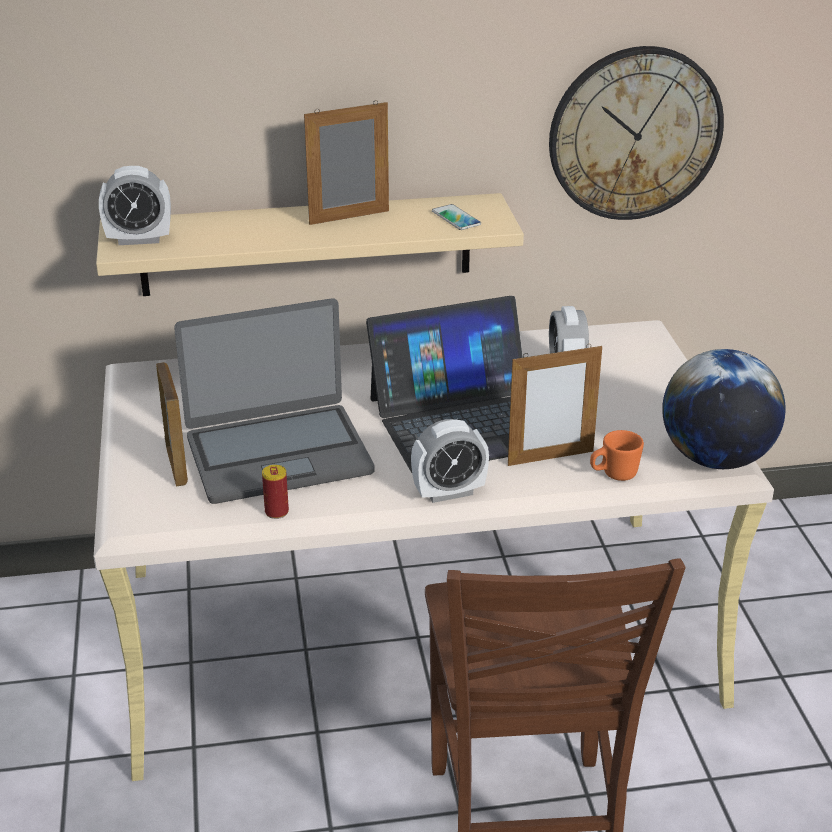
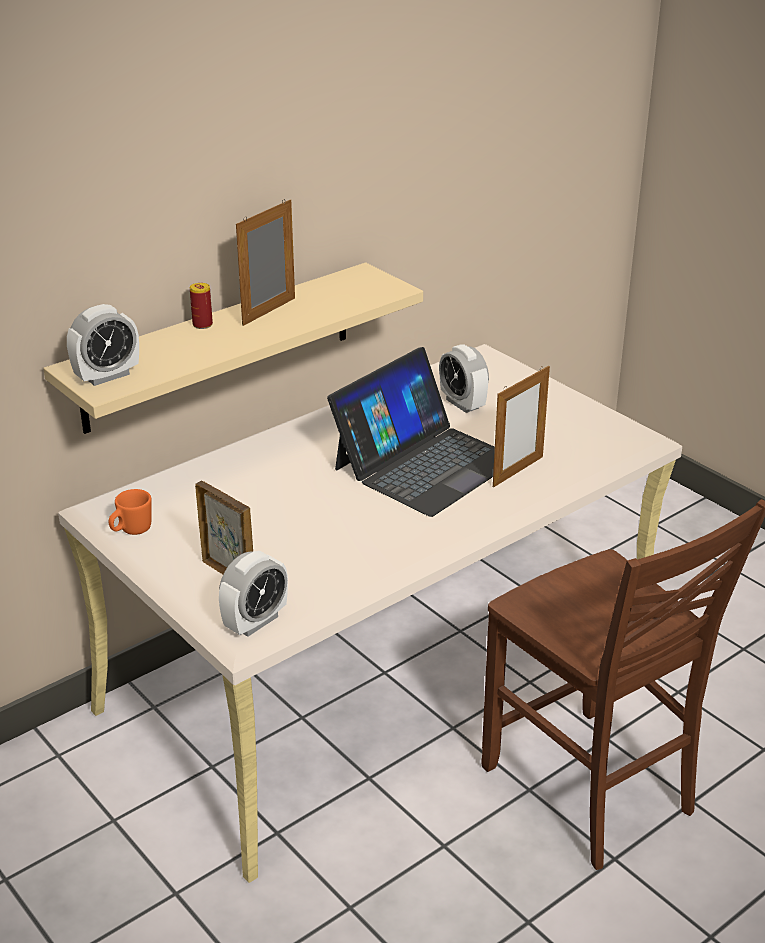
camera: 30 degrees left, 0 degrees up
(276, 512) = (355, 582): can -> can (202, 324)
(278, 454) = (306, 536): laptop -> none
(449, 492) = (471, 521): alarm clock -> alarm clock (255, 622)
(456, 218) = (357, 291): phone -> none
(613, 475) = (574, 469): orange mug -> orange mug (131, 531)
(635, 134) = (456, 189): wall clock -> none
(715, 459) = (630, 435): globe -> none

